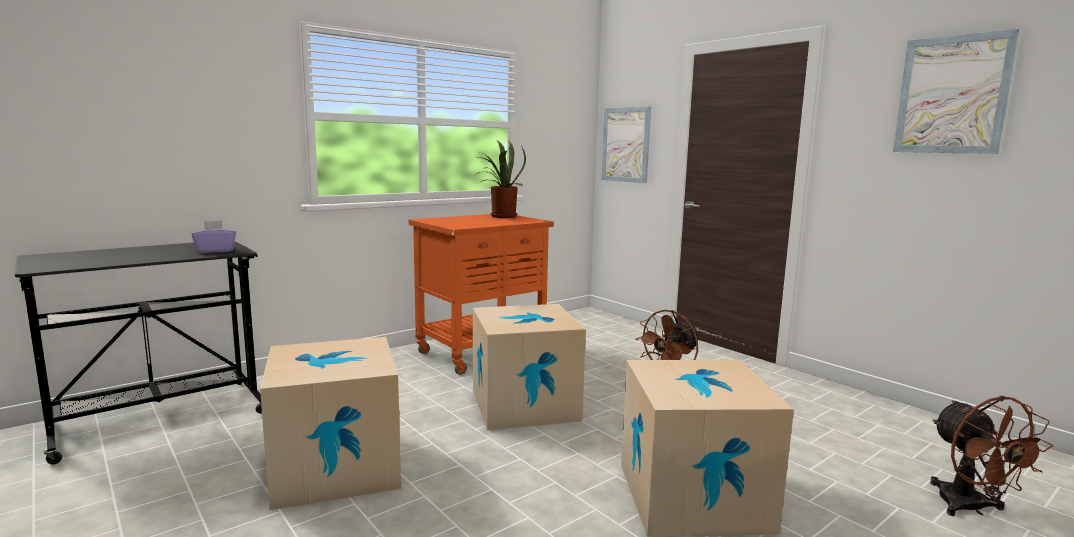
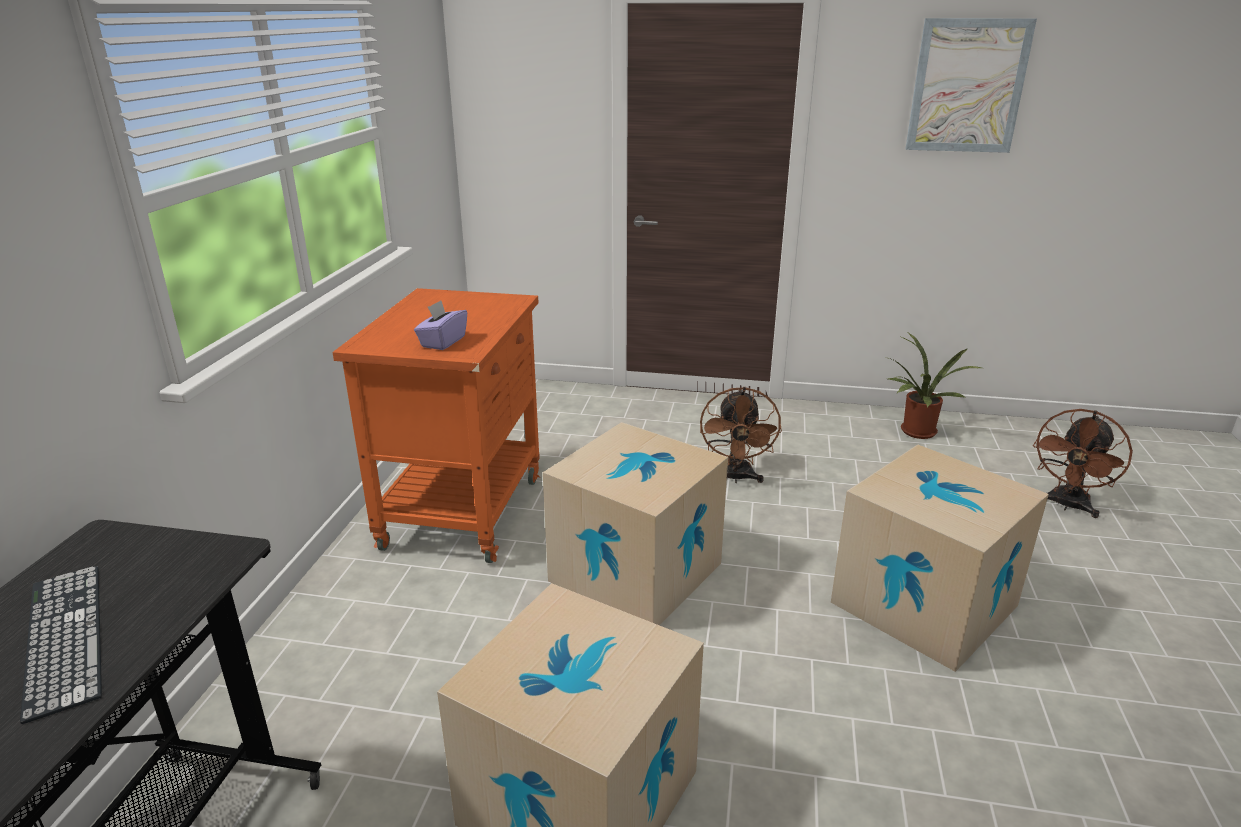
camera: 40 degrees left, 15 degrees up
(155, 253) = (64, 637): none -> keyboard
(215, 251) = (174, 570): purple tissue box -> purple tissue box (442, 342)
(500, 216) = (443, 302): potted plant -> potted plant (916, 433)
(626, 145) = (515, 135): picture -> none
(971, 508) = (1067, 505): brown fan -> brown fan turned 90 degrees clockwise

